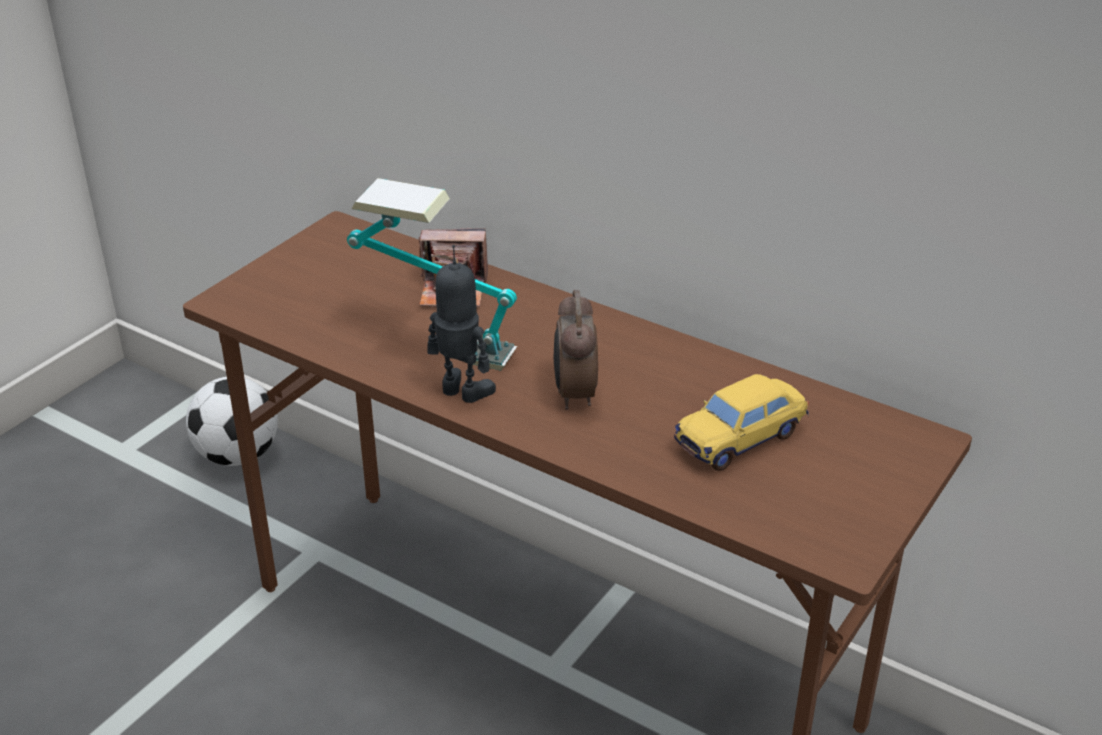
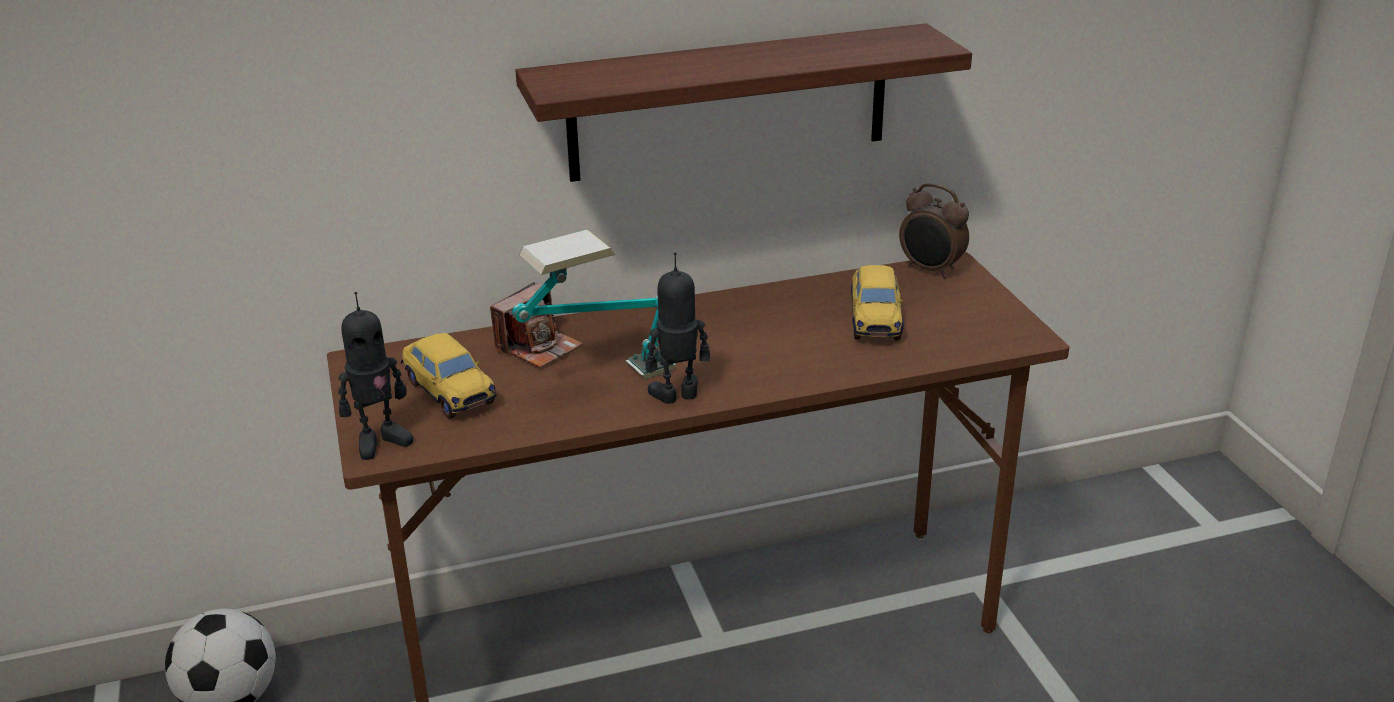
camera: 50 degrees left, 5 degrees down
(241, 294) = (380, 441): none -> toy robot
(340, 286) = (449, 392): none -> toy car
(574, 394) = (744, 355): alarm clock -> alarm clock (930, 270)
(709, 129) = (729, 103): none -> shelf

